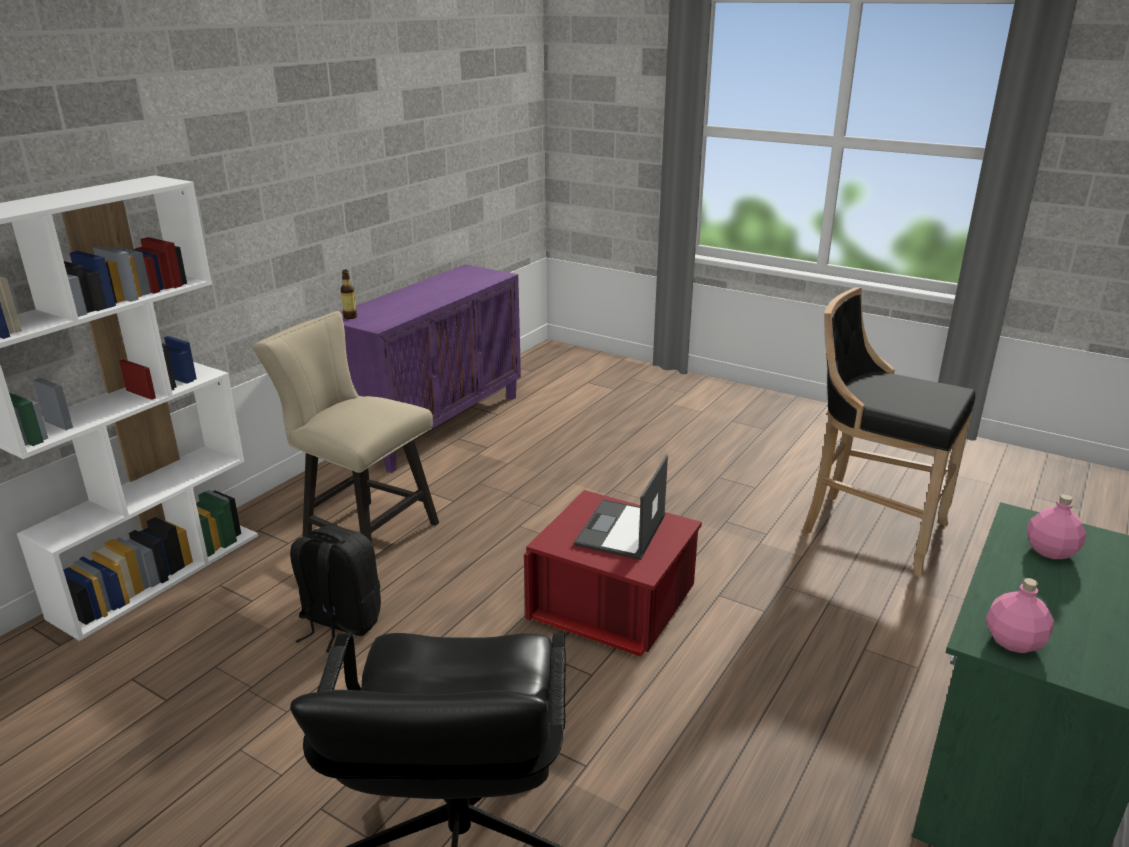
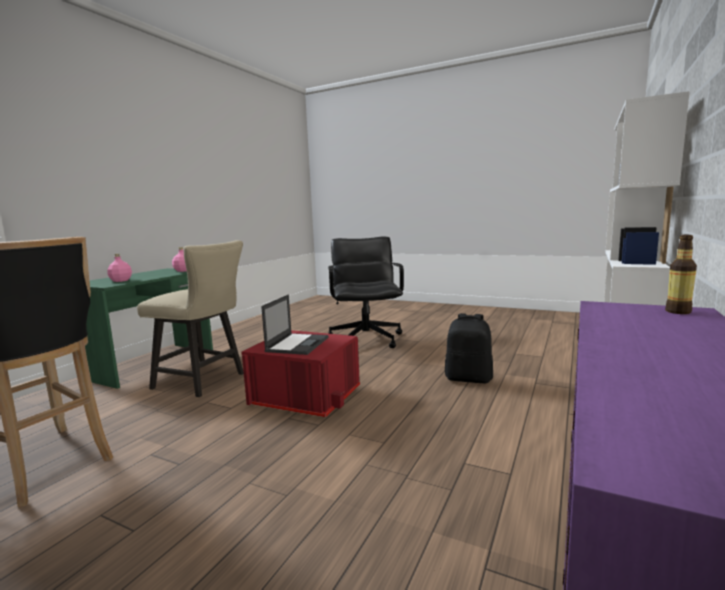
camera: 175 degrees right, 15 degrees down
(362, 532) = (518, 425): beige chair -> beige chair (204, 381)

